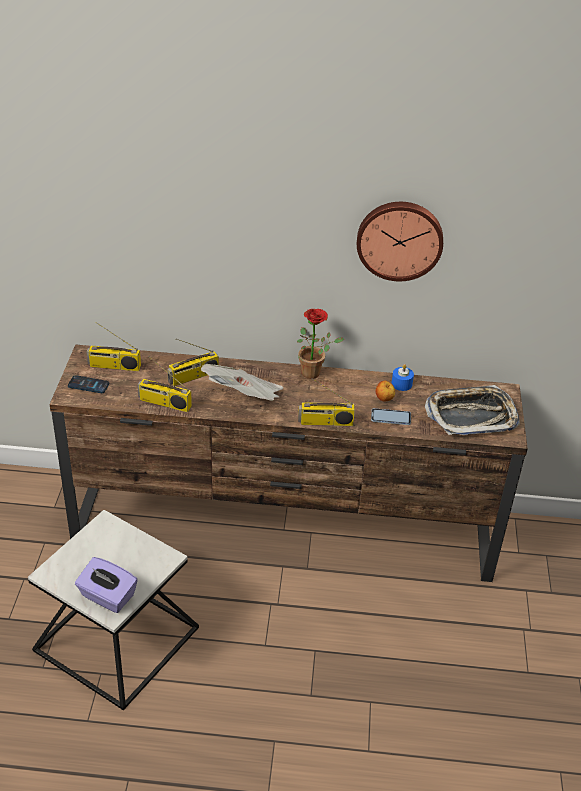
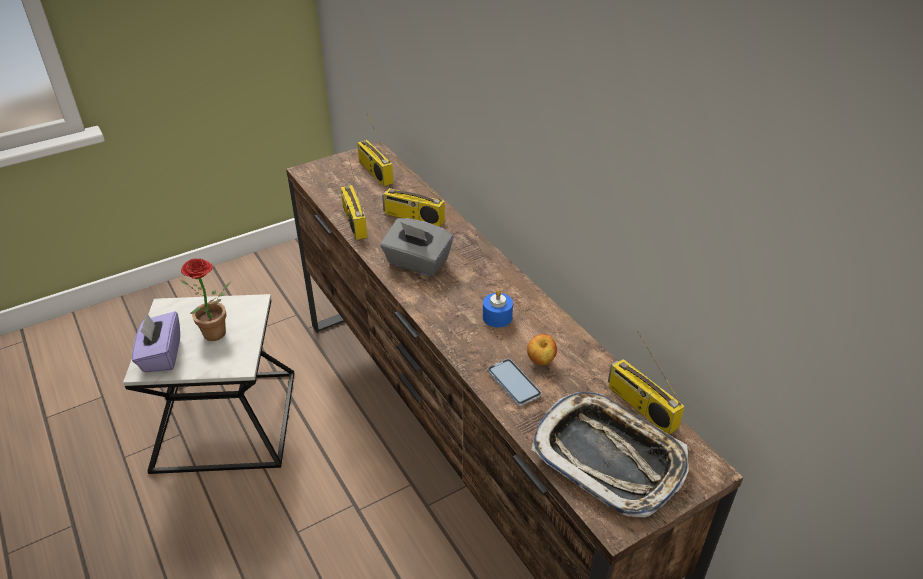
camera: 55 degrees right, 0 degrees up
(88, 385) = (333, 173): phone -> none
(244, 399) = (417, 263): newspaper -> grey tissue box
(314, 373) = (519, 287): potted plant -> potted plant (217, 336)
(325, 422) = (444, 335): radio -> radio (640, 406)
(399, 239) = (631, 138): wall clock -> none
(401, 384) = (588, 362): blue candle -> blue candle (497, 317)

